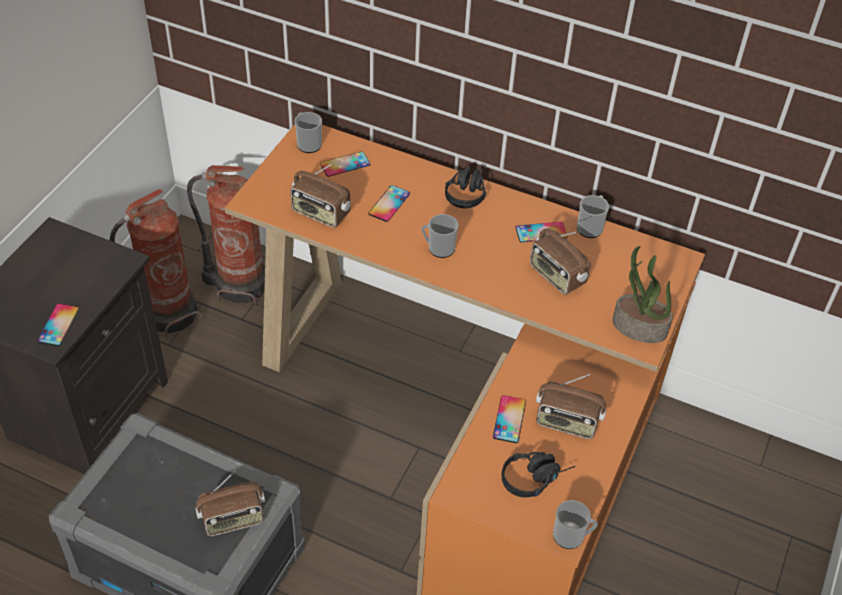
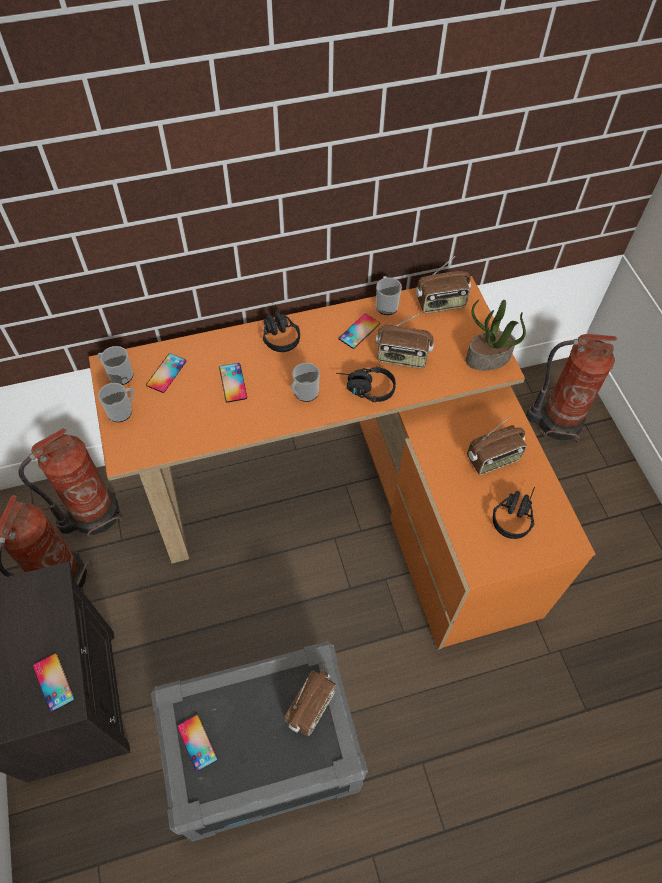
camera: 40 degrees left, 10 degrees up
(320, 213) = (190, 427): radio -> radio (440, 304)
(494, 278) = (364, 389): none -> black headphones
(509, 419) = (458, 485): phone -> phone (197, 742)
(572, 536) = (574, 537): mug -> mug (122, 411)
(760, 509) = (556, 421): none -> fire extinguisher

